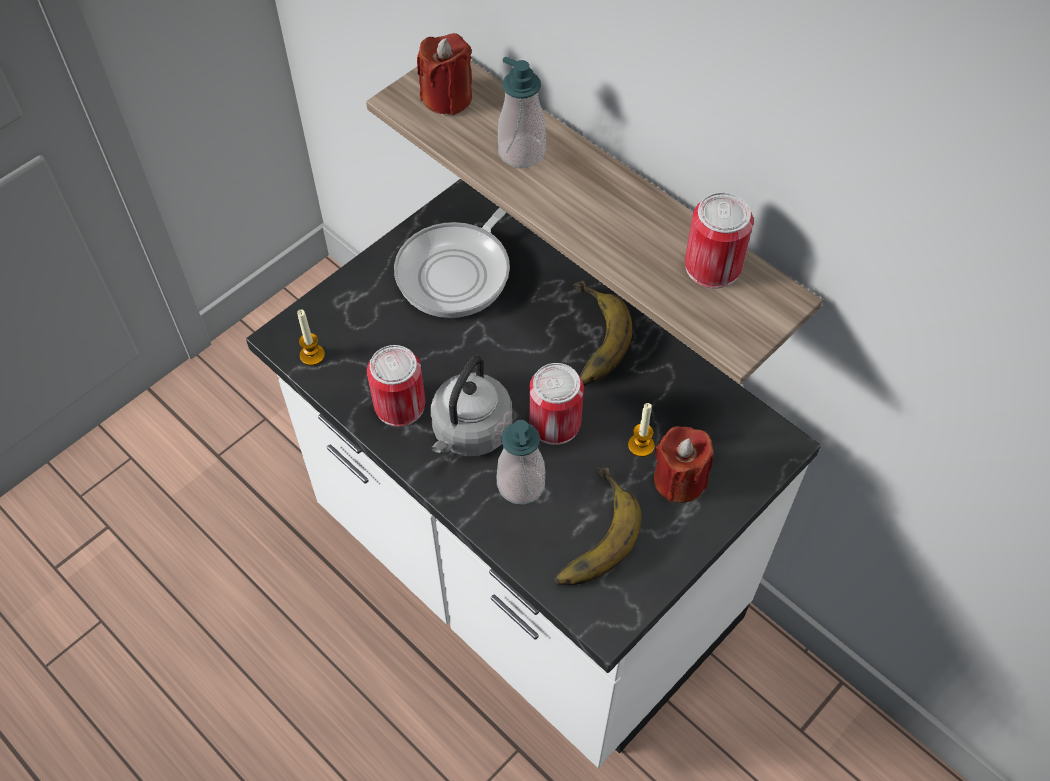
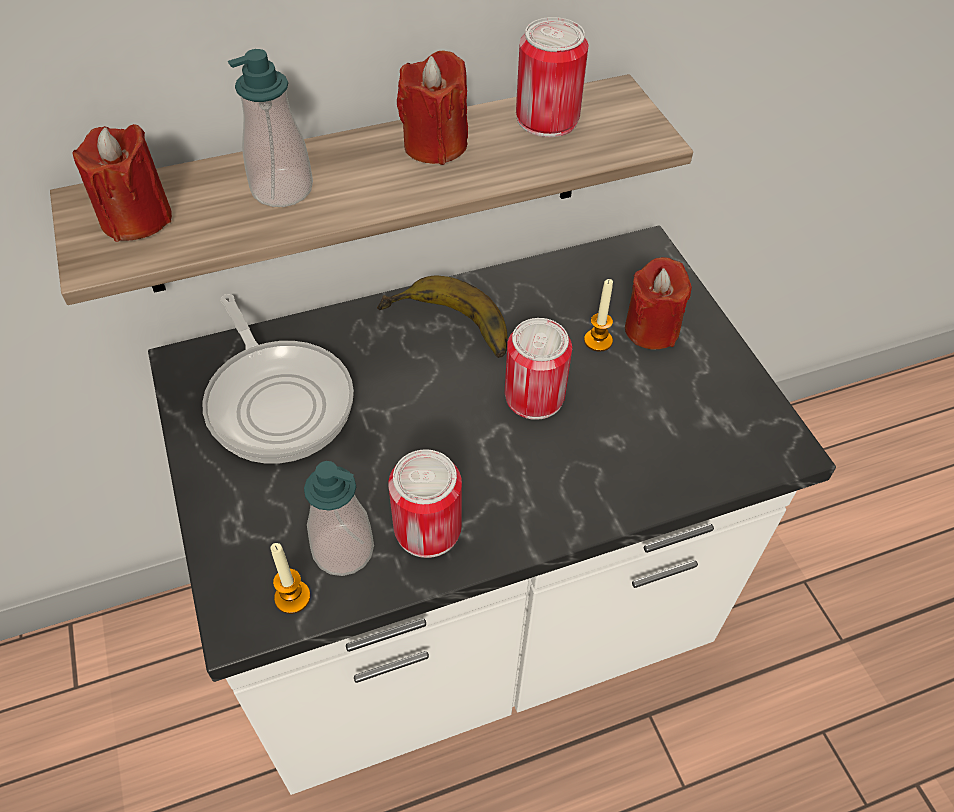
camera: 65 degrees left, 5 degrees down
(470, 432) = (505, 474): grey kettle -> none
(521, 484) = (595, 455): soap dispenser -> soap dispenser (343, 550)
(586, 532) = (679, 423): banana -> none
(629, 212) = (435, 145): none -> red candle

